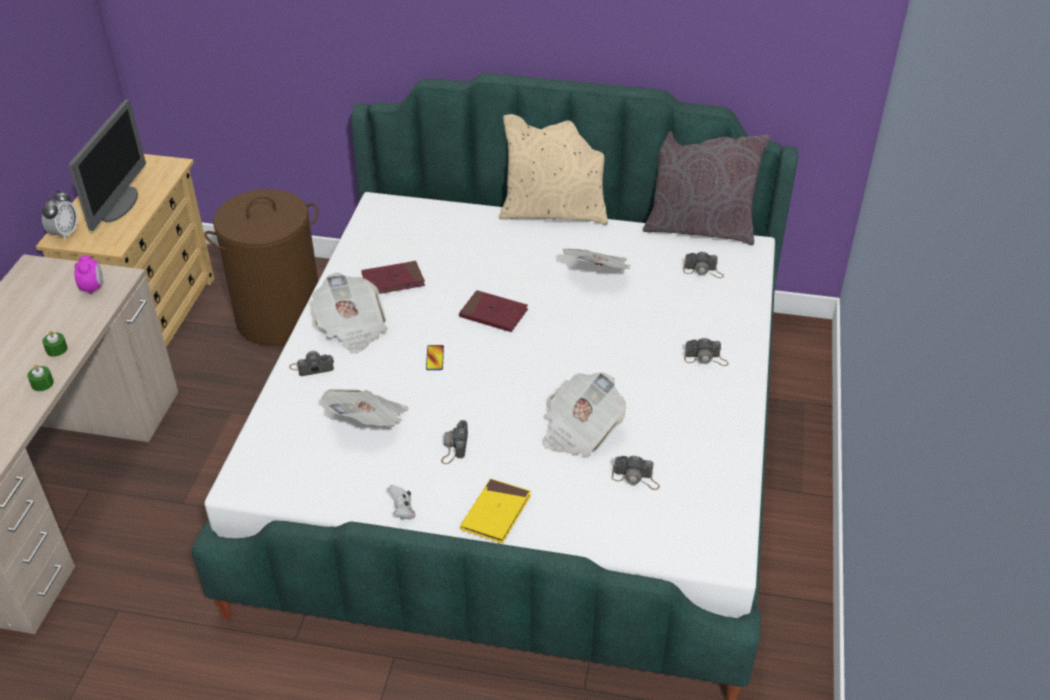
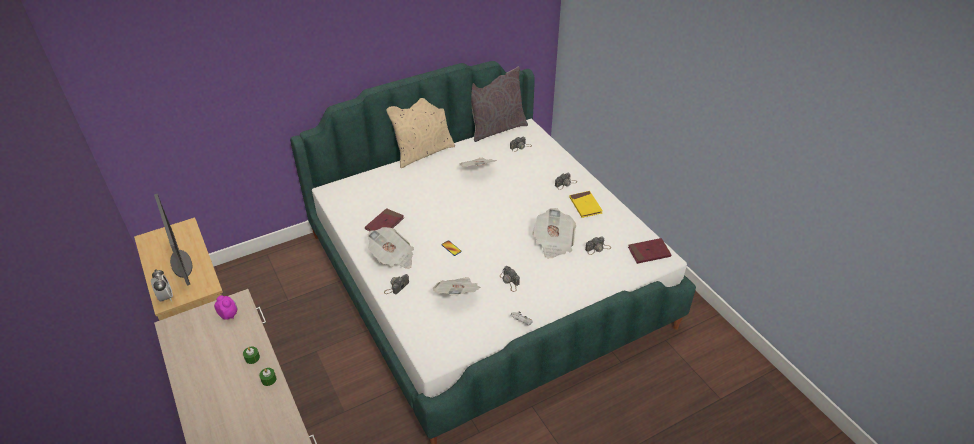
camera: 40 degrees left, 0 degrees up
(279, 319) = (286, 289): brown laundry basket -> none
(493, 314) = (453, 213): red book -> red book (649, 252)
(496, 513) = (562, 298): yellow book -> yellow book (585, 206)

